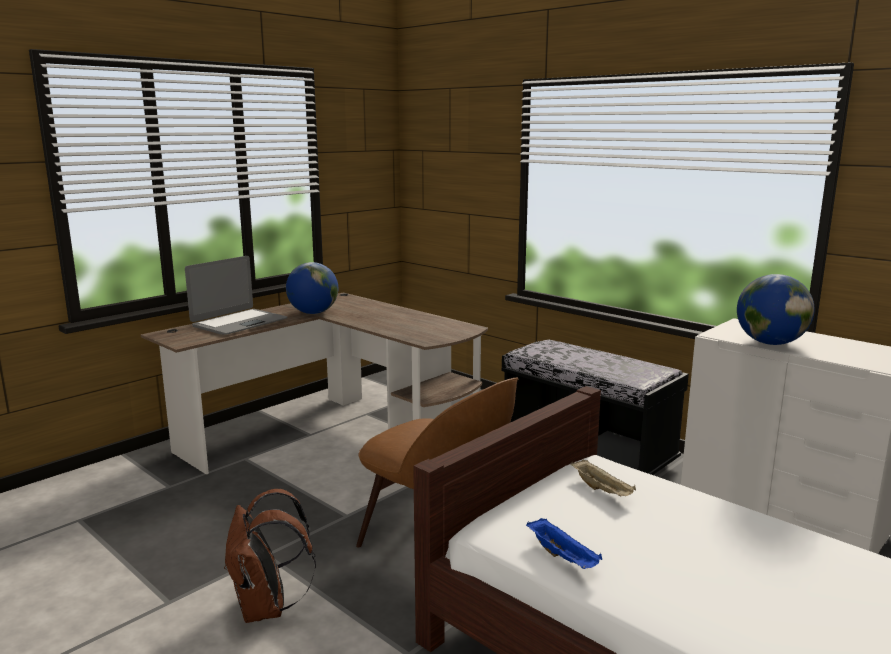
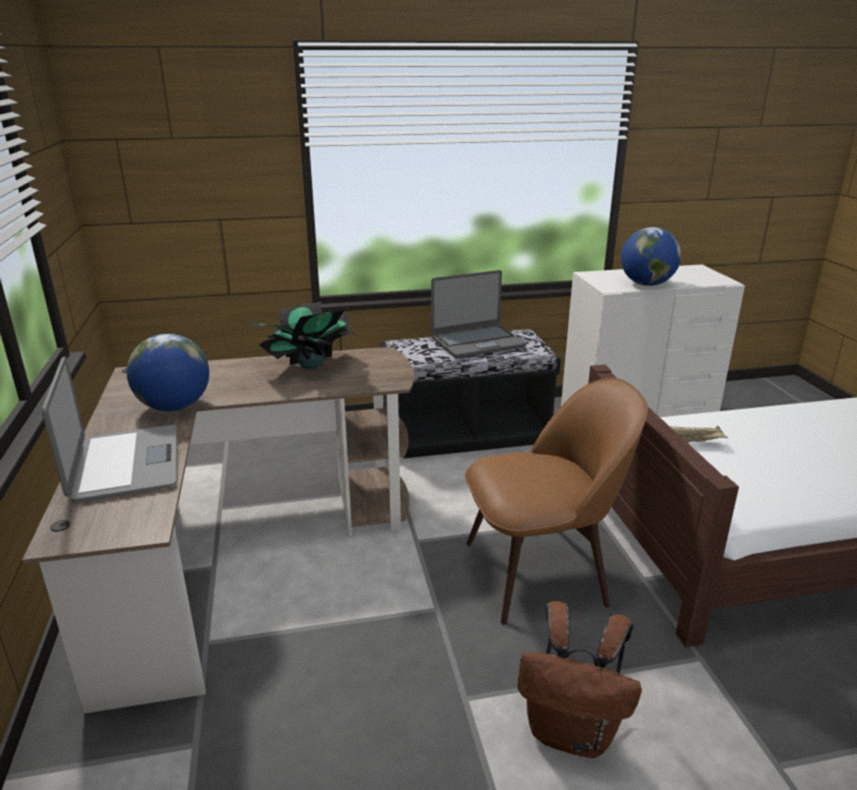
camera: 55 degrees left, 10 degrees up
(416, 319) = (309, 365): none -> potted plant
(563, 557) = (788, 498): blue tray -> none
(600, 359) = (477, 342): none -> laptop

